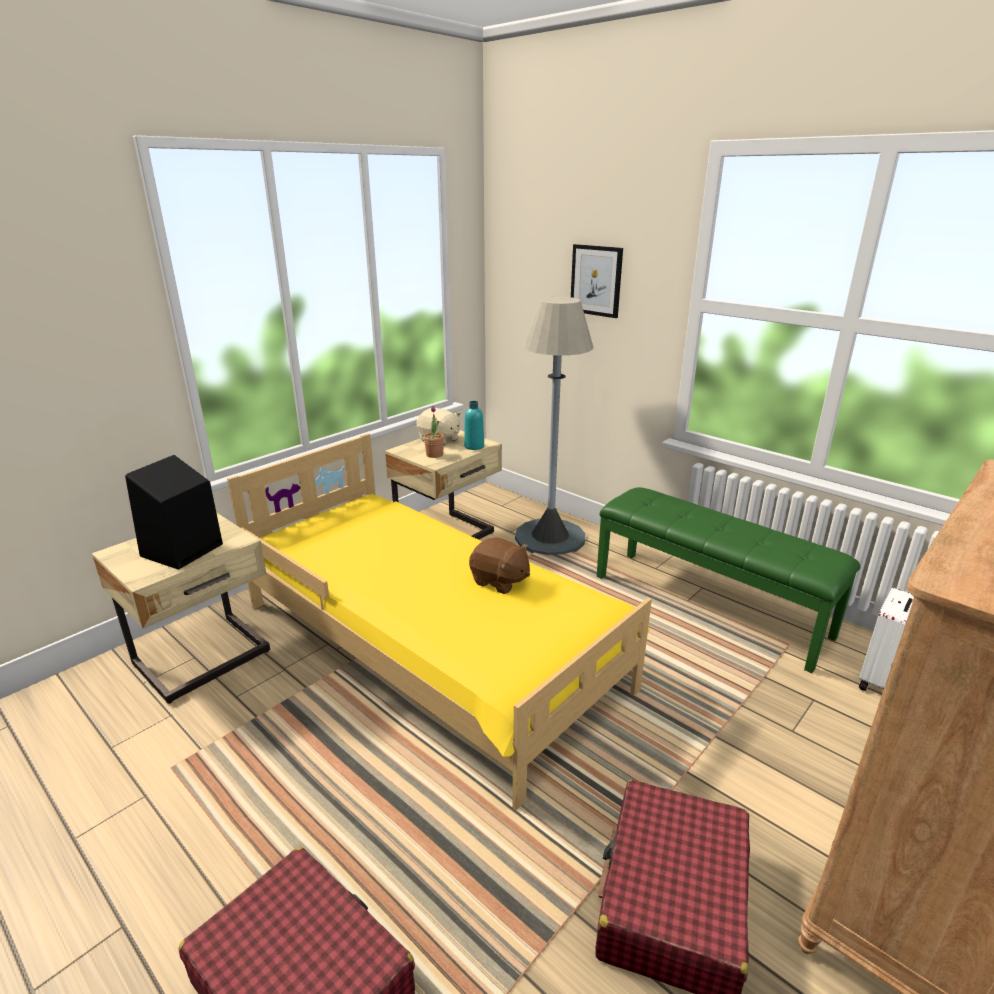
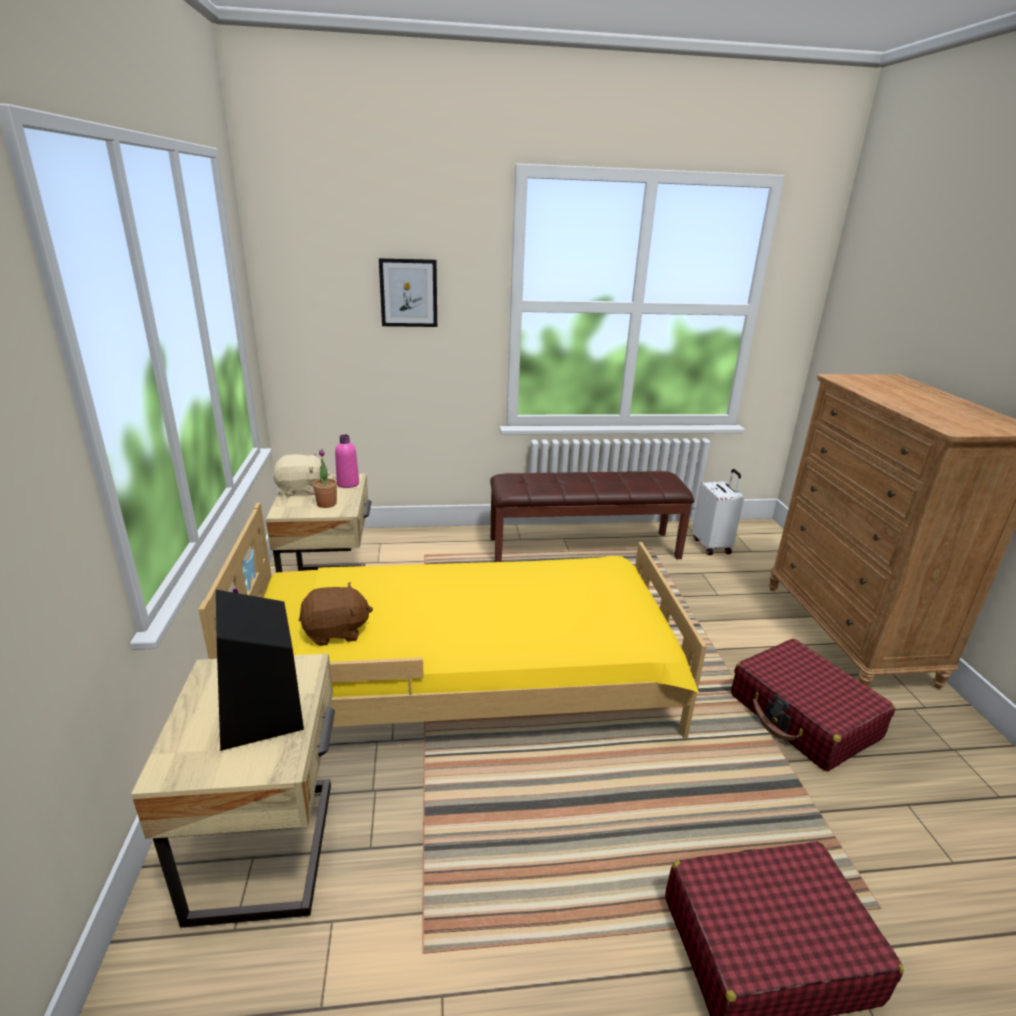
camera: 50 degrees left, 0 degrees up
(474, 446) = (348, 484): turquoise bottle -> pink bottle
(499, 581) = (529, 583): brown plush toy -> brown plush toy (336, 632)
(549, 537) = (416, 552): grey floor lamp -> none
(709, 605) = (584, 547): green bench -> brown bench

